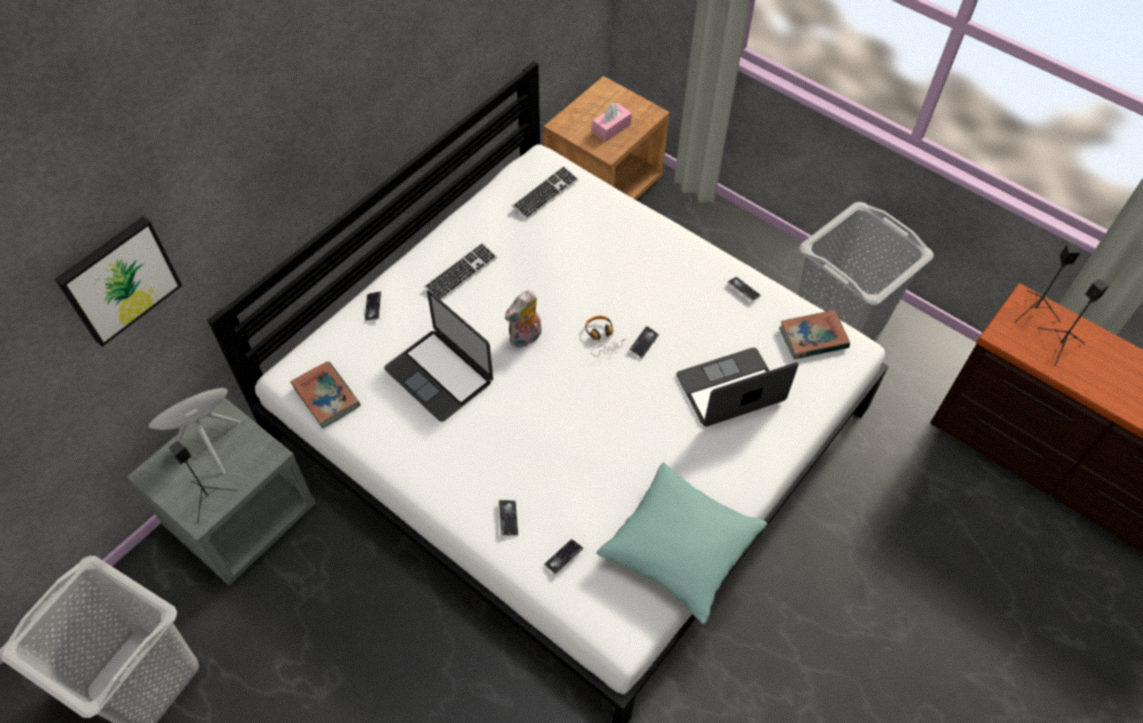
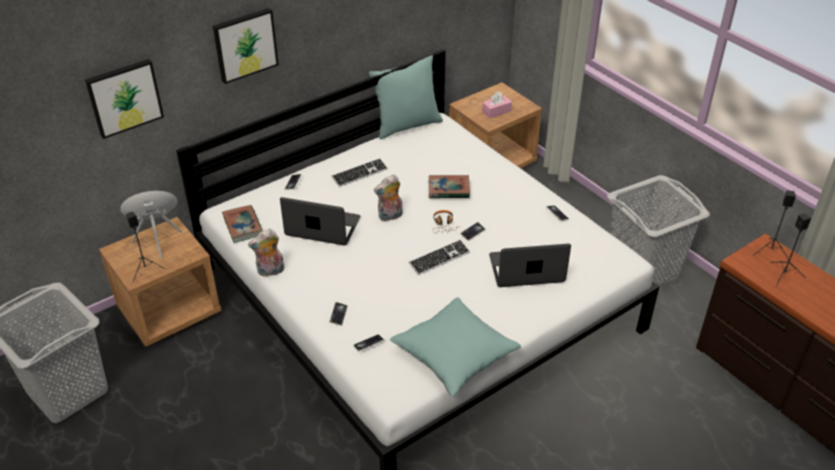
camera: 15 degrees right, 15 degrees down
(242, 517) = (170, 311): grey nightstand -> brown nightstand
(276, 146) = (245, 44): none -> picture
(391, 466) = (270, 271): none -> plush toy
(439, 375) = (322, 227): laptop -> laptop turned 135 degrees clockwise
(499, 176) = (407, 125): none -> turquoise pillow
(545, 194) = (434, 139): keyboard -> keyboard (439, 258)
(813, 338) = (599, 250): book -> book (448, 189)

